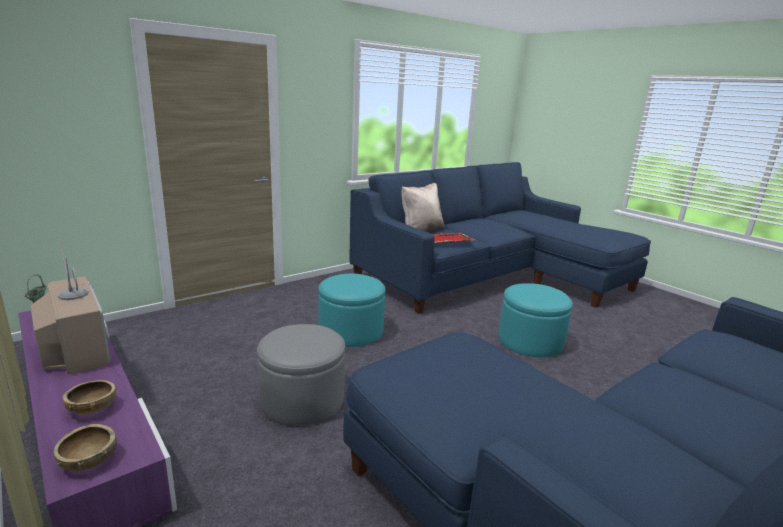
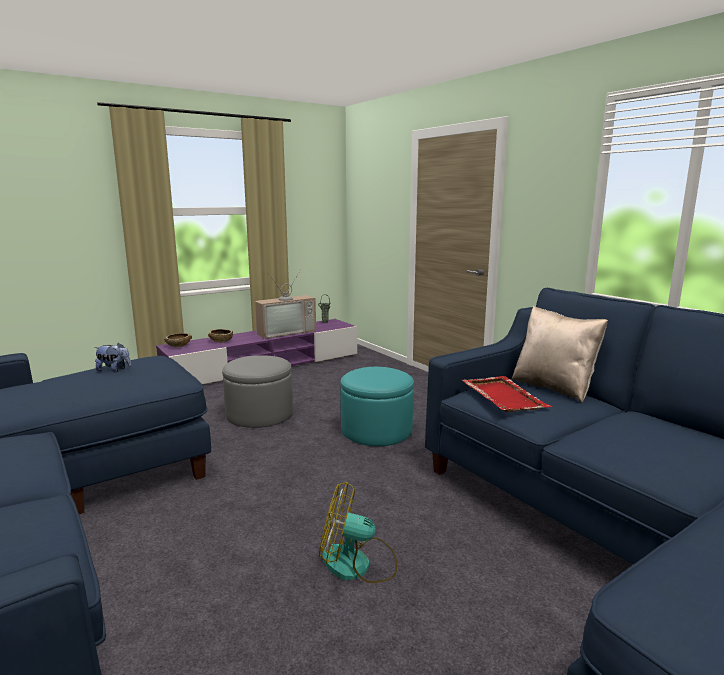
camera: 95 degrees right, 5 degrees down
(455, 381) = (114, 370): none -> plush toy
(530, 341) = (357, 564): turquoise ottoman -> fan

